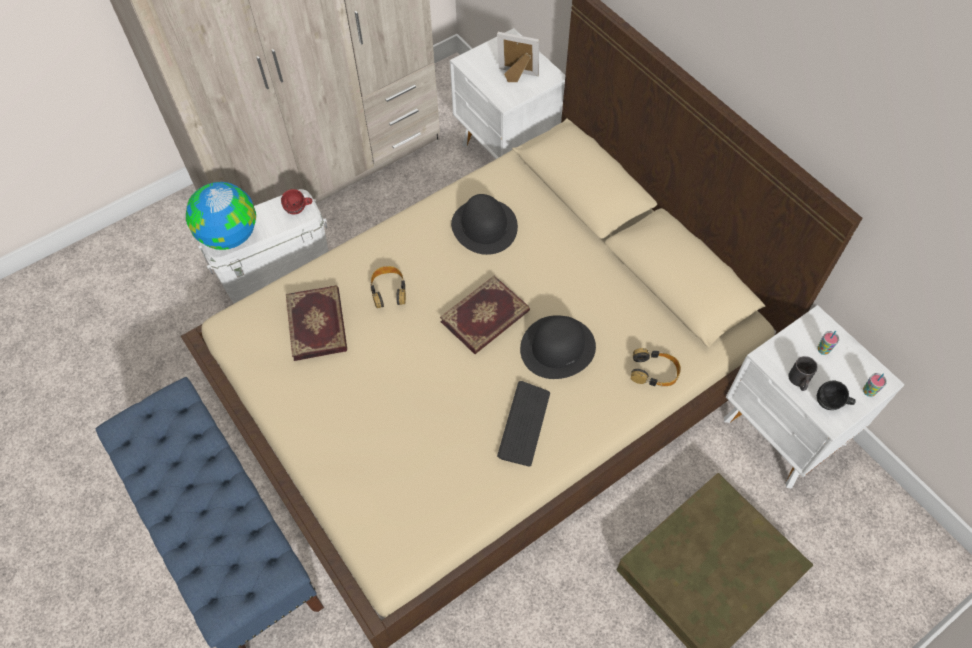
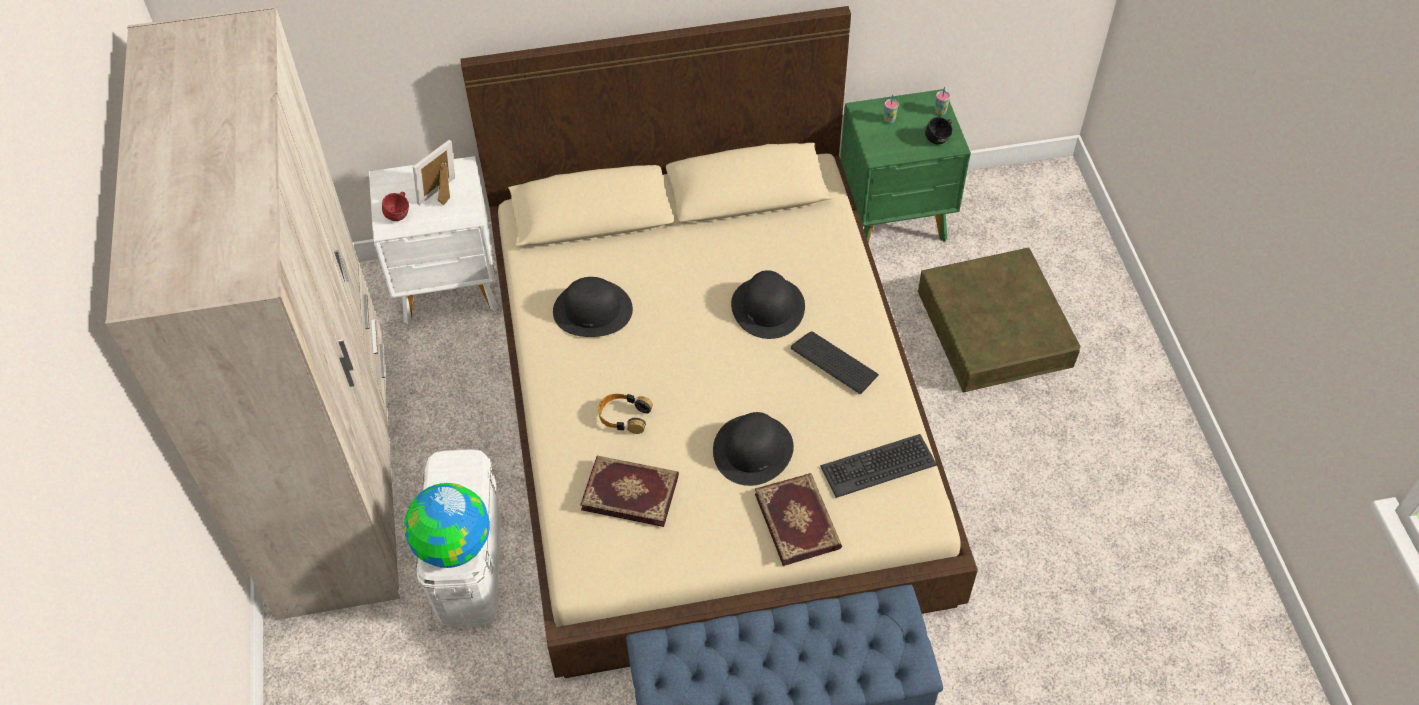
camera: 65 degrees left, 5 degrees down
(299, 209) = (460, 466): red mug -> red mug (400, 213)
(399, 396) = (753, 450): none -> black hat
(428, 503) = (878, 465): none -> keyboard
(486, 317) = (704, 348): book -> book (799, 520)
(654, 371) = (831, 249): headphones -> none
(783, 433) = (895, 219): white nightstand -> green nightstand
(799, 381) = (910, 147): black mug -> none

